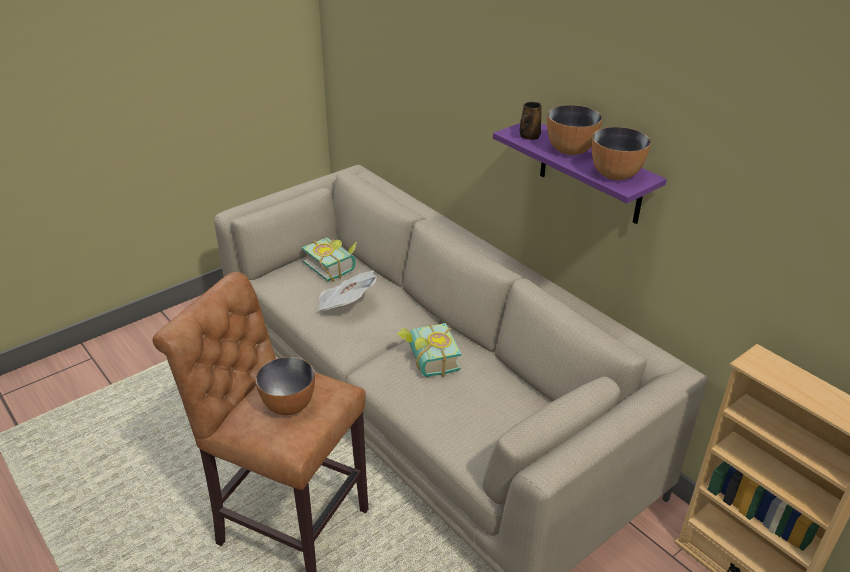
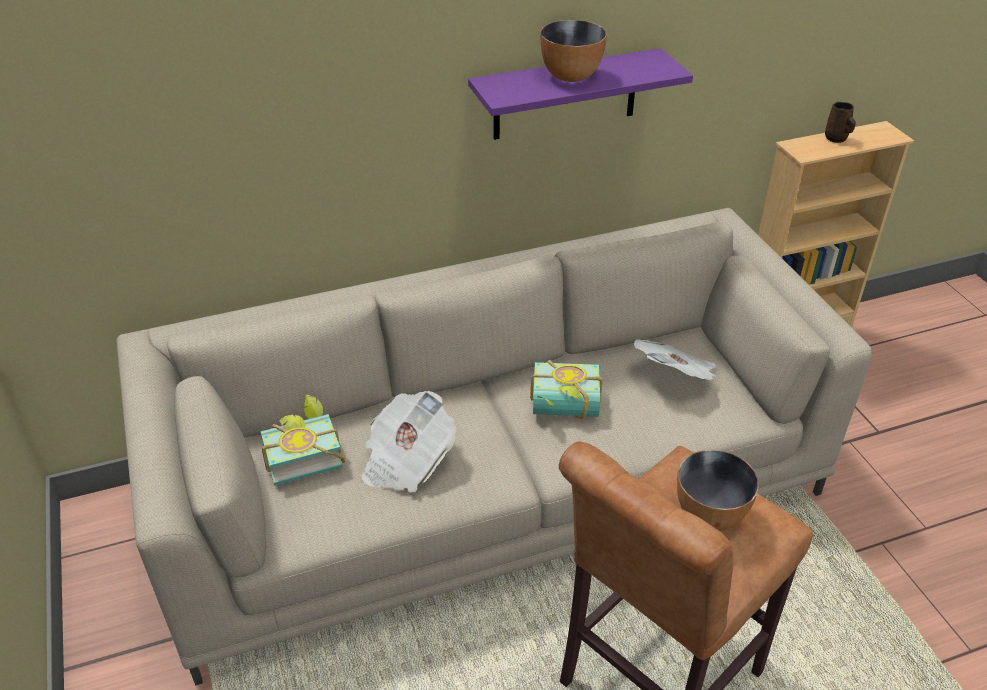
camera: 70 degrees left, 5 degrees up
(499, 414) = (676, 377): none -> newspaper
(528, 136) = (519, 90): brown mug -> brown mug (836, 139)
(615, 174) = (642, 68): bowl -> none

